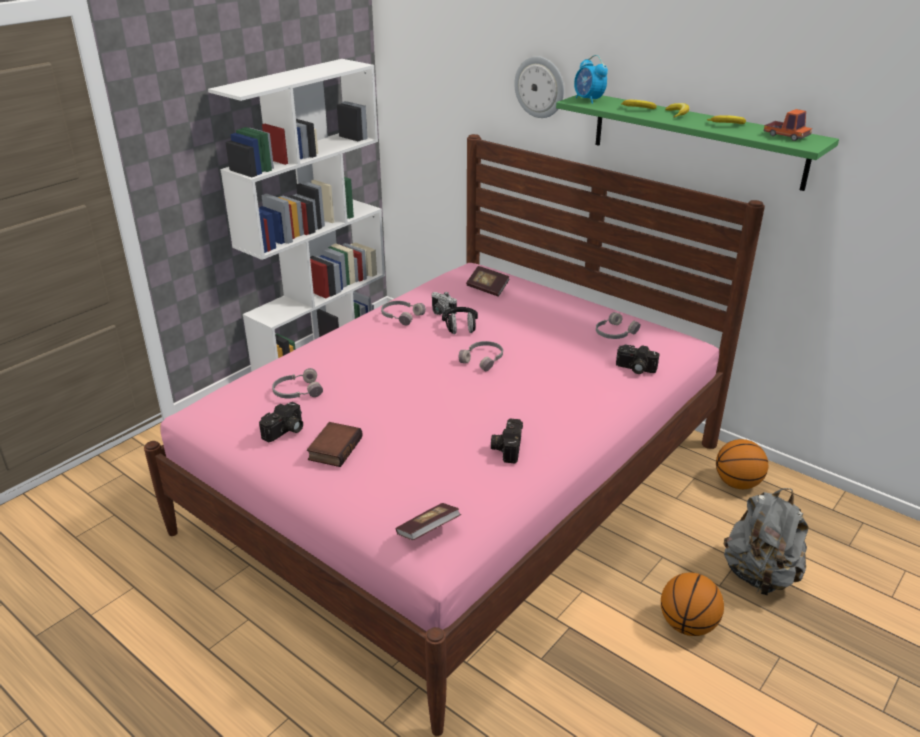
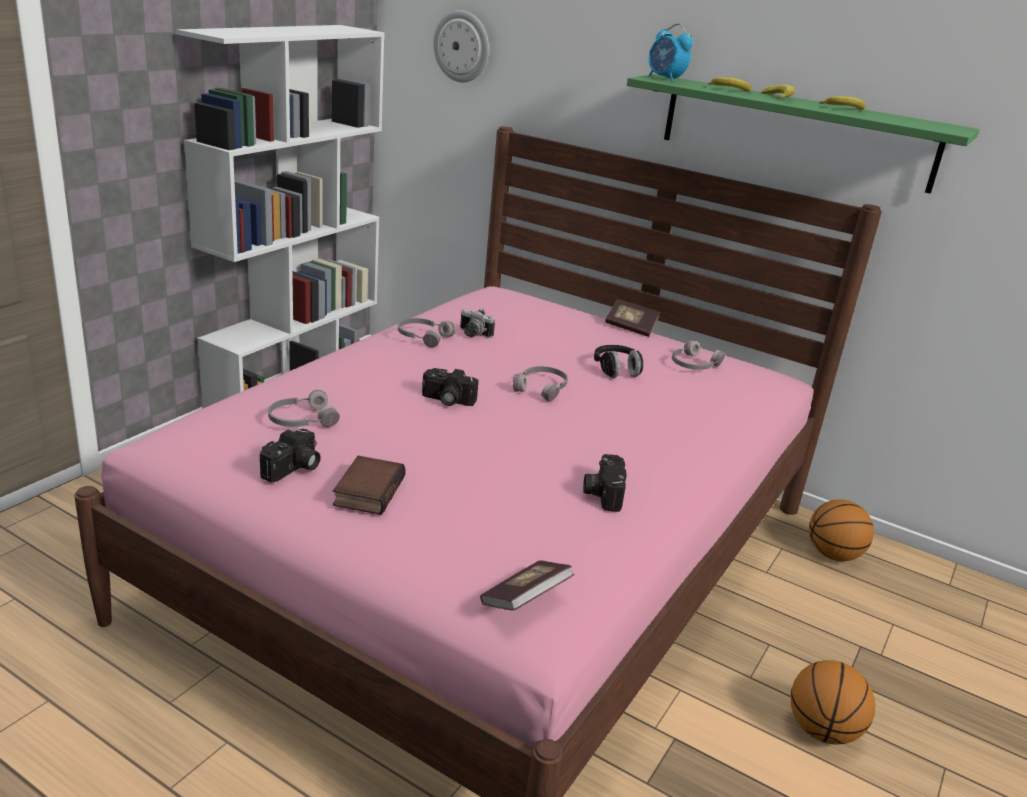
camera: 10 degrees left, 5 degrees down
(460, 327) = (502, 352): black headphones -> black headphones (616, 371)
(487, 289) = (524, 312): book -> book (631, 327)
(540, 87) = (595, 68): wall clock -> wall clock (462, 46)
(635, 369) = (732, 404): camera -> camera (447, 400)
(759, 575) = (891, 665): grey backpack -> none
(786, 136) = (919, 122): toy truck -> none

